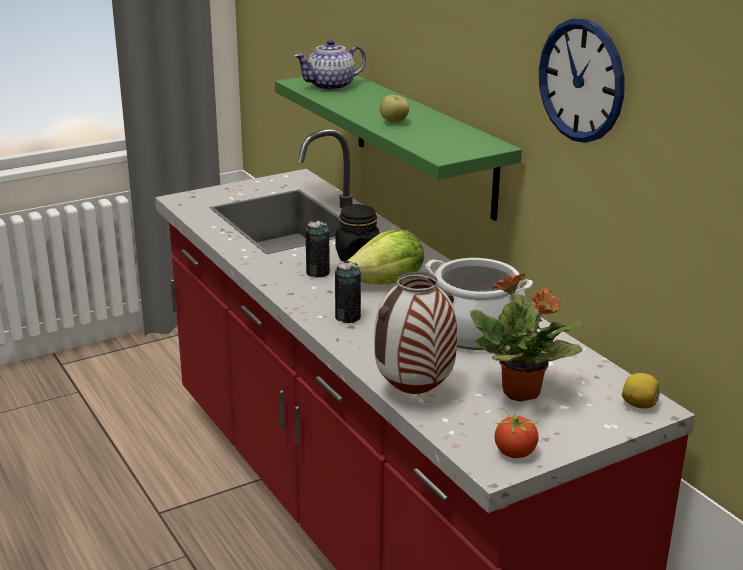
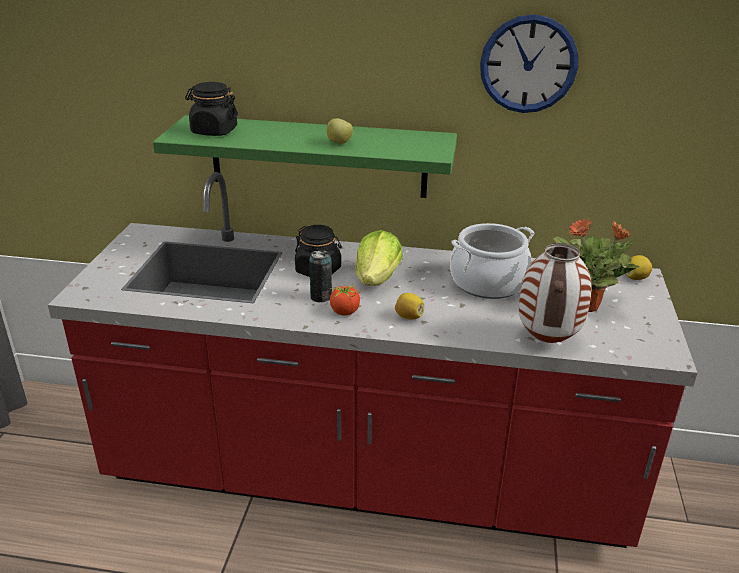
camera: 50 degrees left, 5 degrees up
(331, 86) = (214, 131): teapot -> black jar
(347, 317) = (409, 317): can -> lemon
(515, 453) = (656, 341): tomato -> tomato (345, 311)

